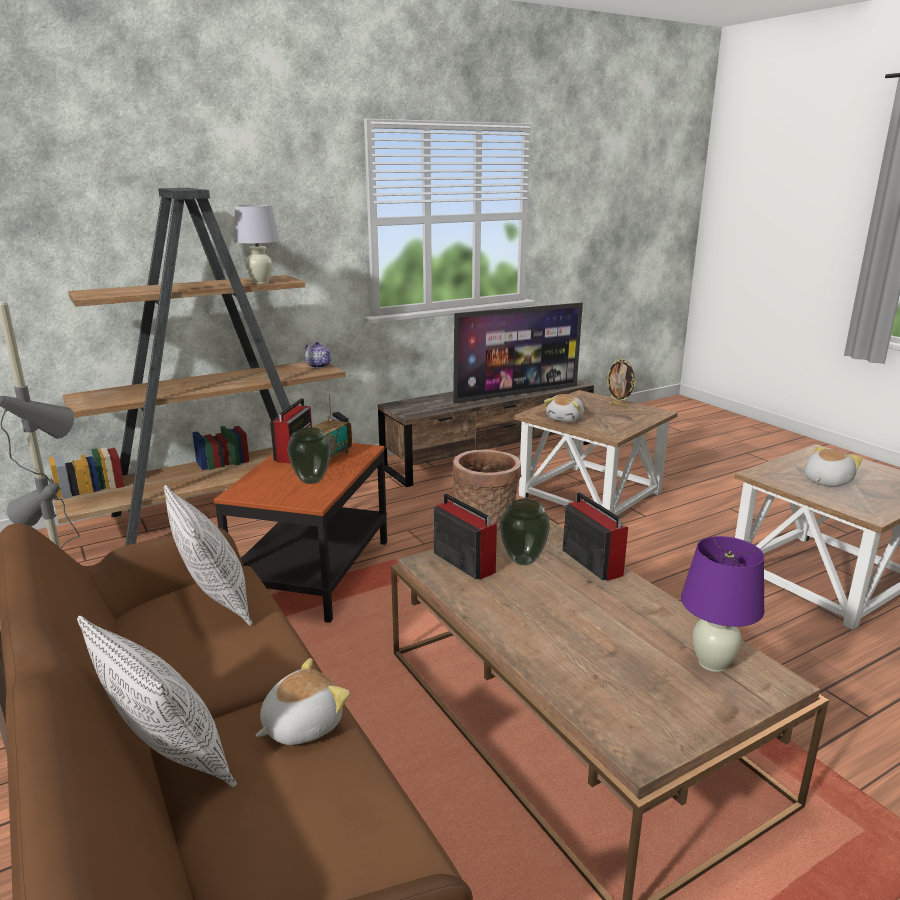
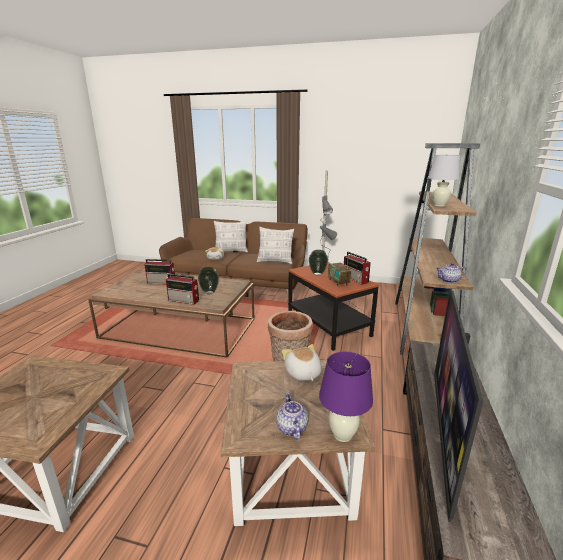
camera: 135 degrees right, 0 degrees up
(463, 562) = (228, 286): radio -> radio (162, 282)
(618, 405) = (291, 428): picture frame -> teapot
(712, 663) = (126, 289): purple table lamp -> purple table lamp (343, 435)
(825, 481) = (53, 386): plush toy -> none

